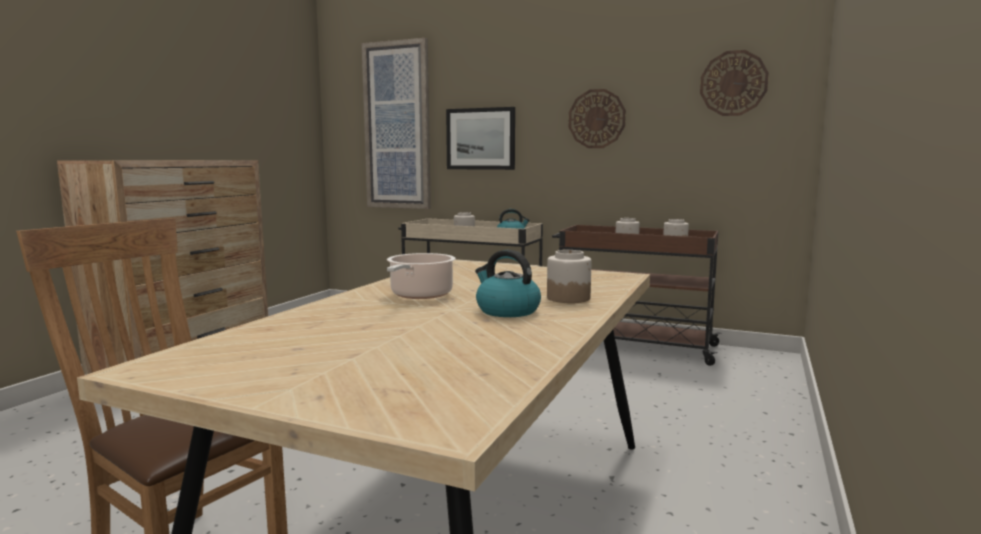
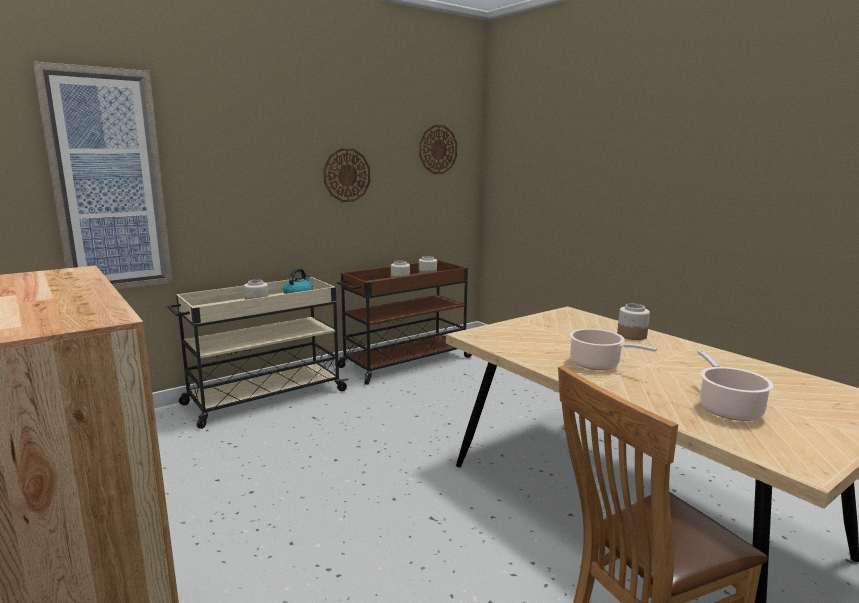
camera: 60 degrees left, 5 degrees up
(321, 339) = (728, 408): none -> cooking pot
(480, 139) = (232, 196): picture -> none
(506, 311) = (661, 354): kettle -> none

